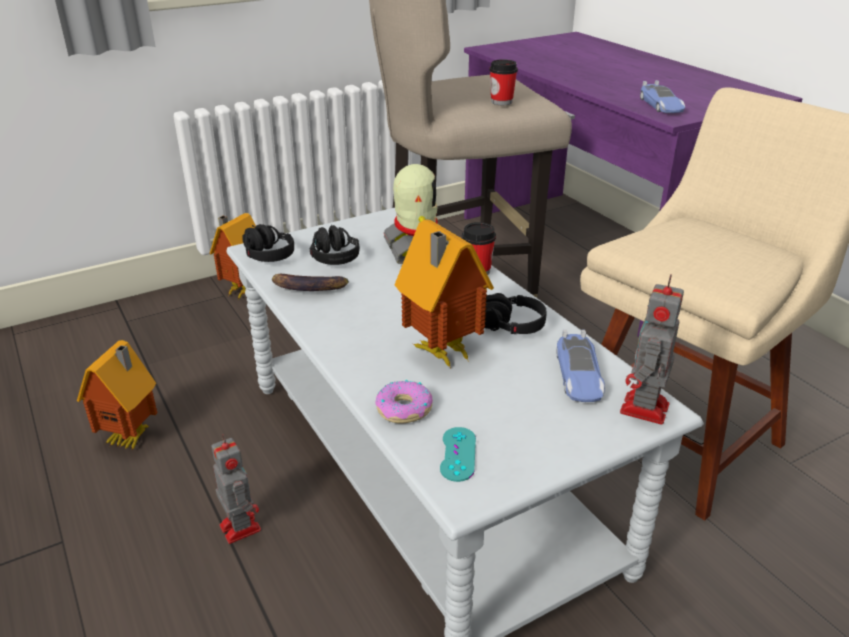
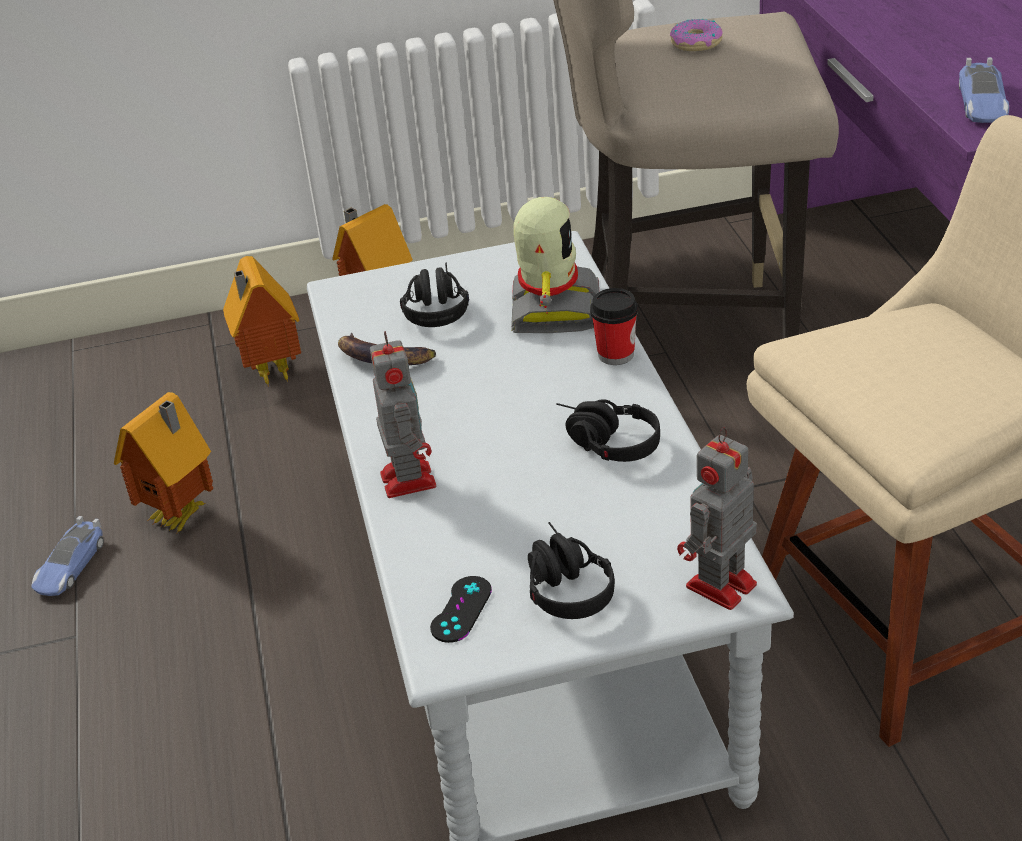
camera: 20 degrees right, 5 degrees up
(239, 526) = (277, 651): toy robot -> toy robot (407, 478)
(264, 252) = (349, 296): black headphones -> black headphones (562, 584)
(404, 409) = (426, 544): donut -> donut (696, 43)
(440, 354) = (504, 475): toy house -> toy house (269, 373)
(458, 454) = (461, 609): turquoise game controller -> black game controller
(501, 102) = (735, 82): cup -> none
(578, 375) = (663, 529): toy car -> toy car (70, 566)

